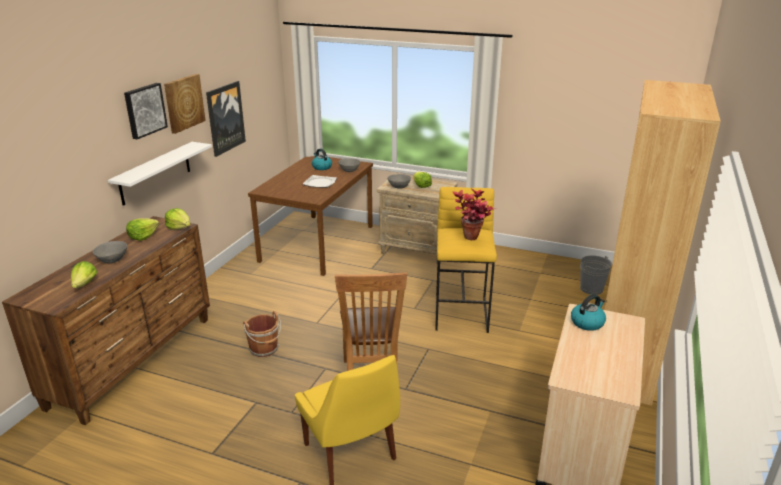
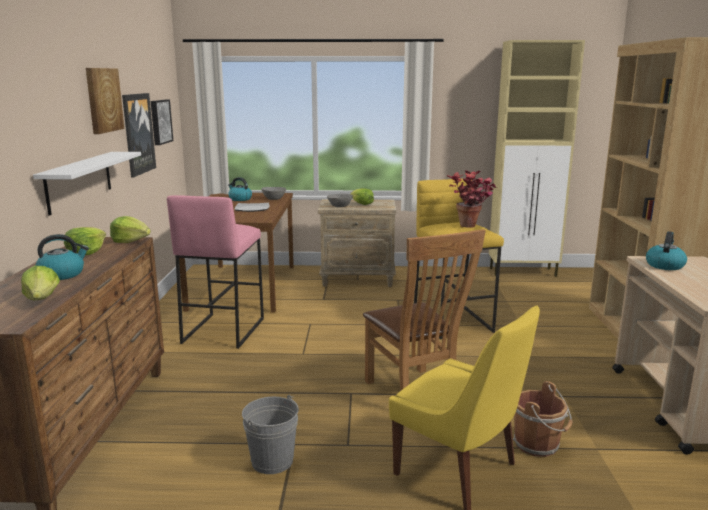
camera: 20 degrees left, 10 degrees down
(112, 260) = (62, 274): grey bowl -> kettle
(144, 110) = (68, 94): picture -> picture (159, 121)
(264, 349) = (260, 389): brown bucket -> brown bucket (538, 444)
(273, 287) = (223, 330): none -> pink stool
(579, 267) = (523, 272): none -> beige cabinet
(591, 289) = (551, 286): grey bucket -> grey bucket (272, 461)

